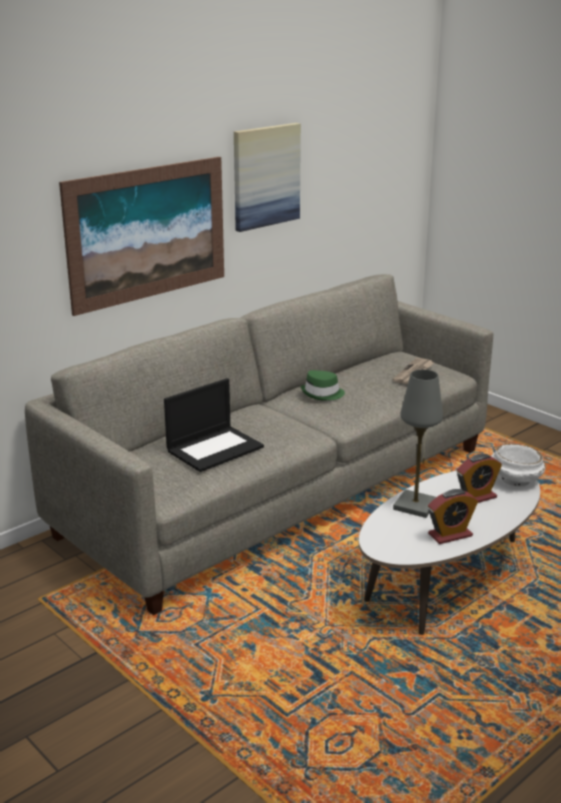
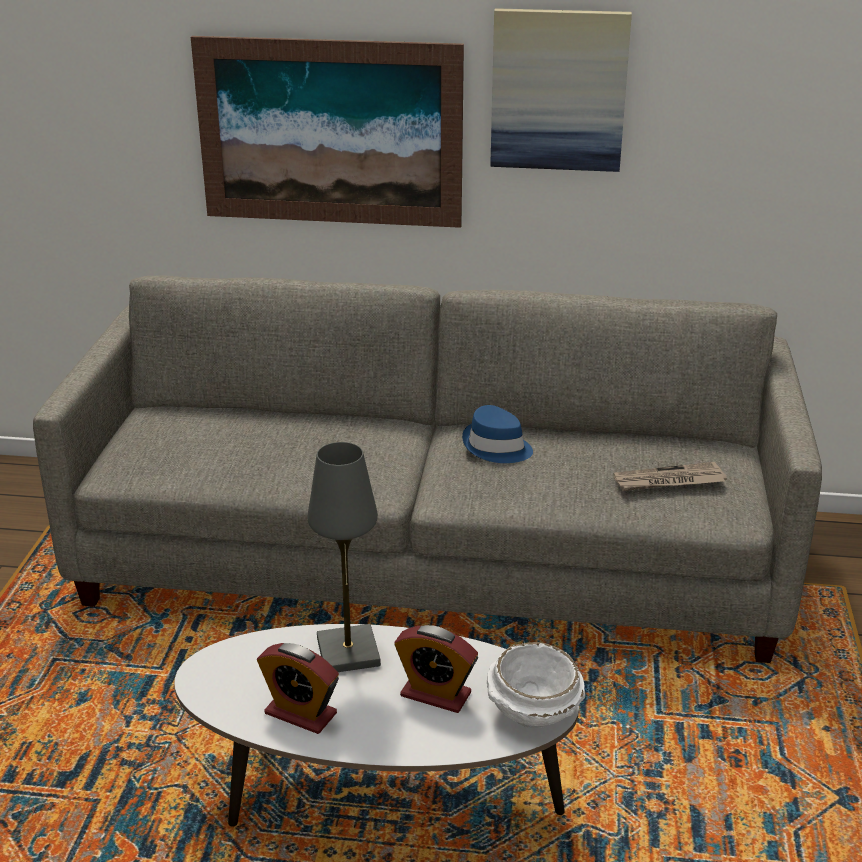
camera: 50 degrees right, 5 degrees up
(215, 448) = (247, 446): laptop -> none
(322, 394) = (496, 447): green hat -> blue hat

